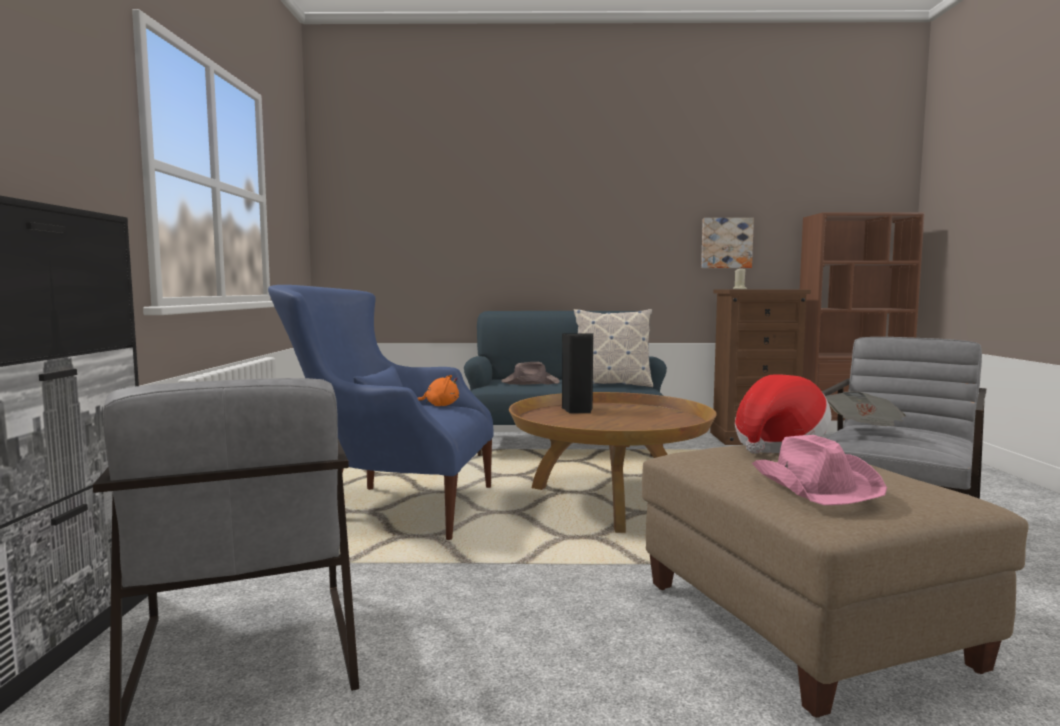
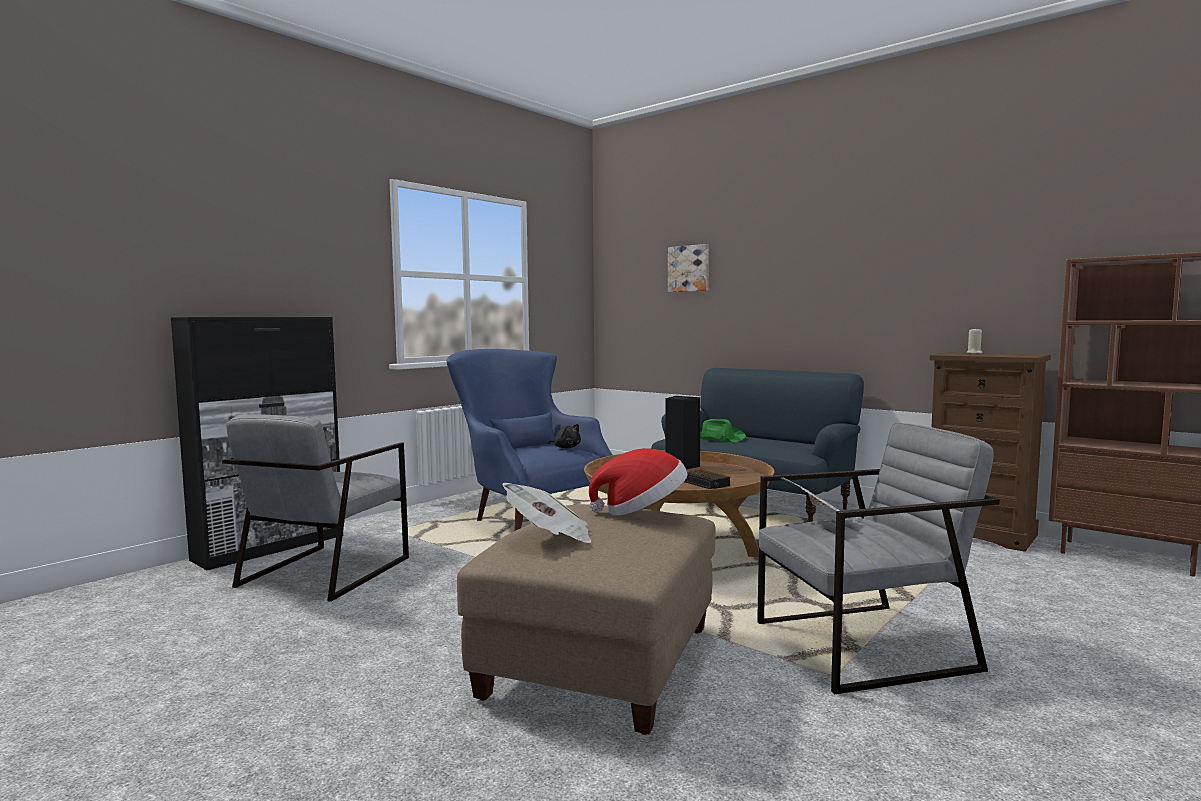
camera: 40 degrees right, 0 degrees up
(439, 405) = (566, 448): orange plush toy -> black plush toy
(529, 382) = (717, 438): brown hat -> green hat
(611, 385) = (783, 449): pillow -> none
(651, 420) = (706, 483): none -> alarm clock
(726, 243) = (967, 298): picture -> picture (689, 268)
(815, 485) = (549, 536): pink hat -> newspaper

